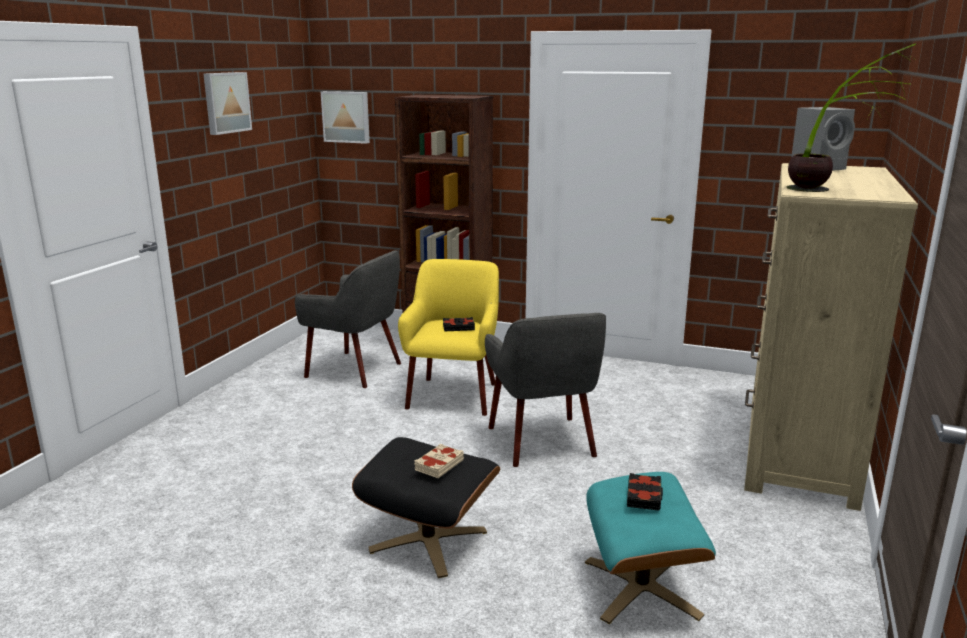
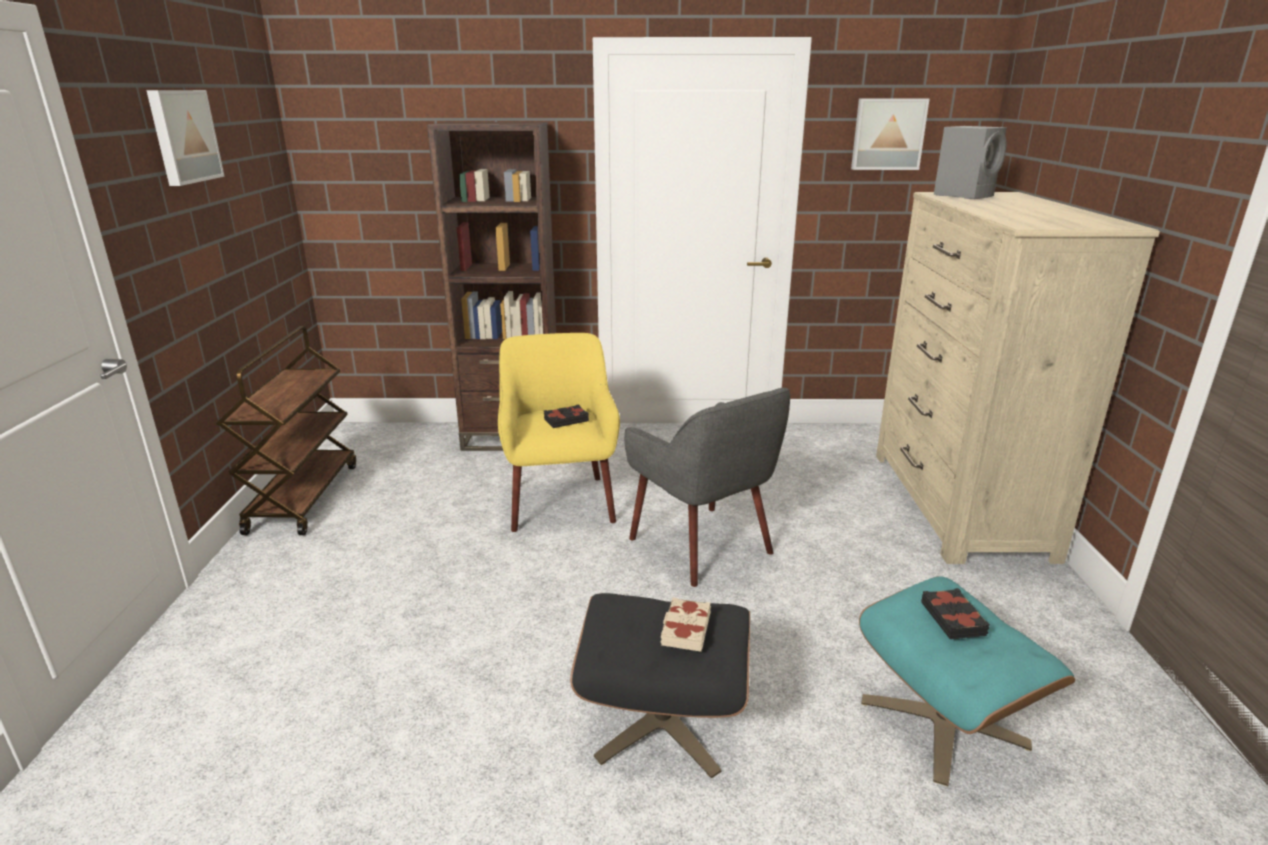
camera: 20 degrees left, 5 degrees up
(277, 365) = (303, 497): none -> brown cart
(346, 117) = (340, 155): picture -> picture (888, 134)
(355, 370) = (414, 487): grey armchair -> none
(832, 191) = (1051, 221): potted plant -> none

